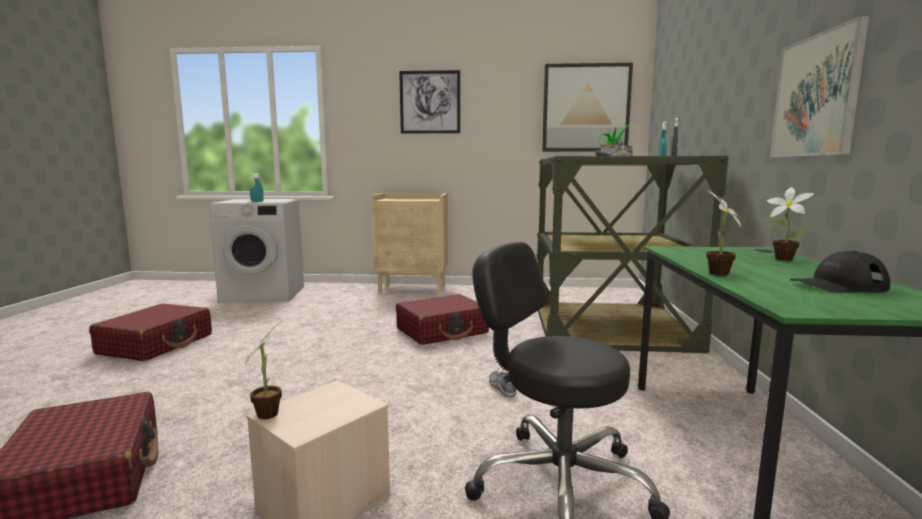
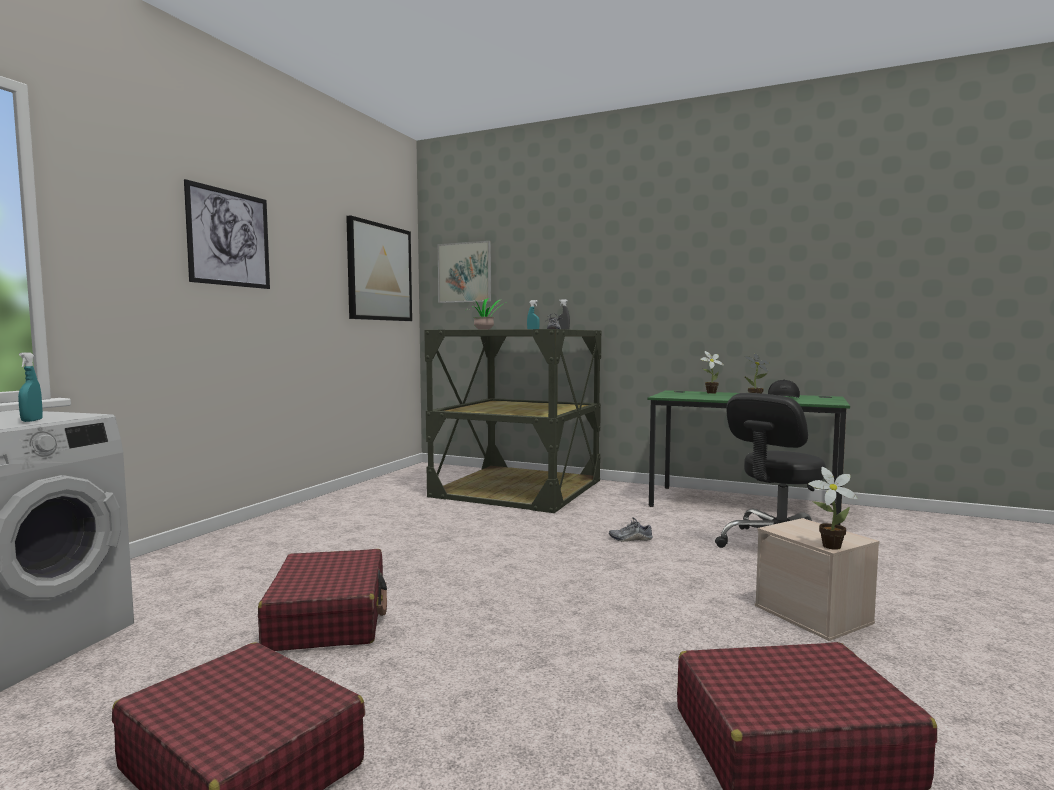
camera: 70 degrees left, 5 degrees down
(413, 289) = (248, 533): beige cabinet -> none
(442, 331) = (459, 539): red suitcase -> red suitcase (329, 617)
(816, 96) = (689, 298): picture -> picture (464, 272)

